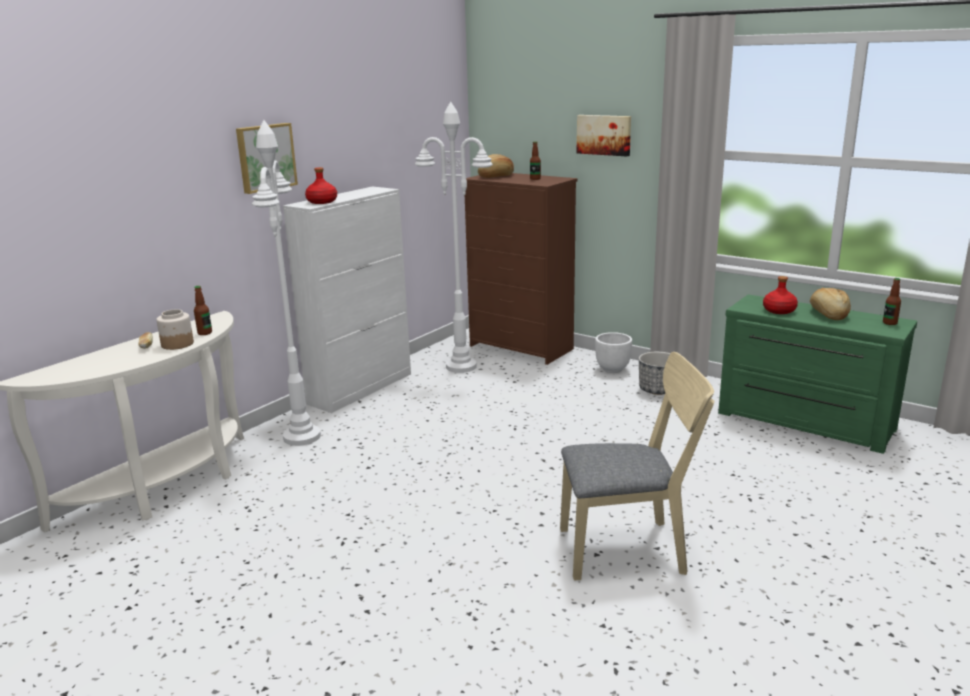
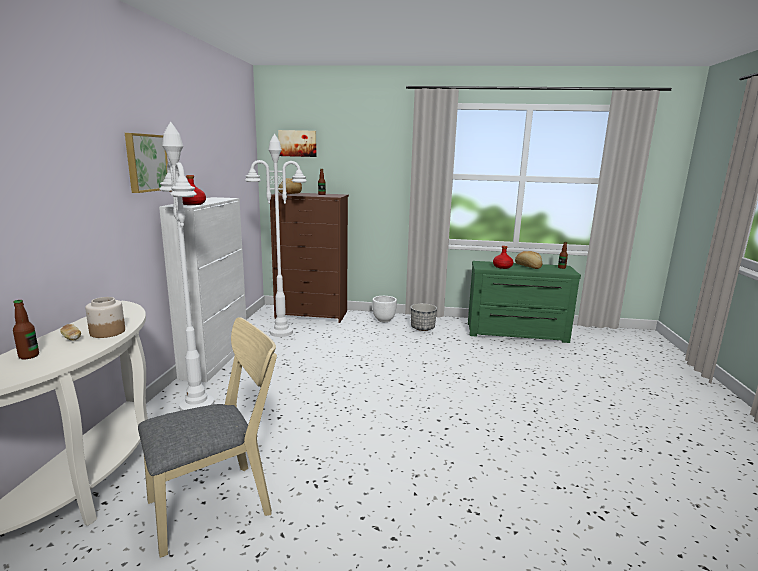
camera: 30 degrees left, 5 degrees down
(205, 333) = (126, 319): bottle -> bottle (29, 356)
(604, 135) = (366, 165): picture -> picture (297, 143)
(631, 549) = (516, 429): beige chair -> beige chair (219, 502)

